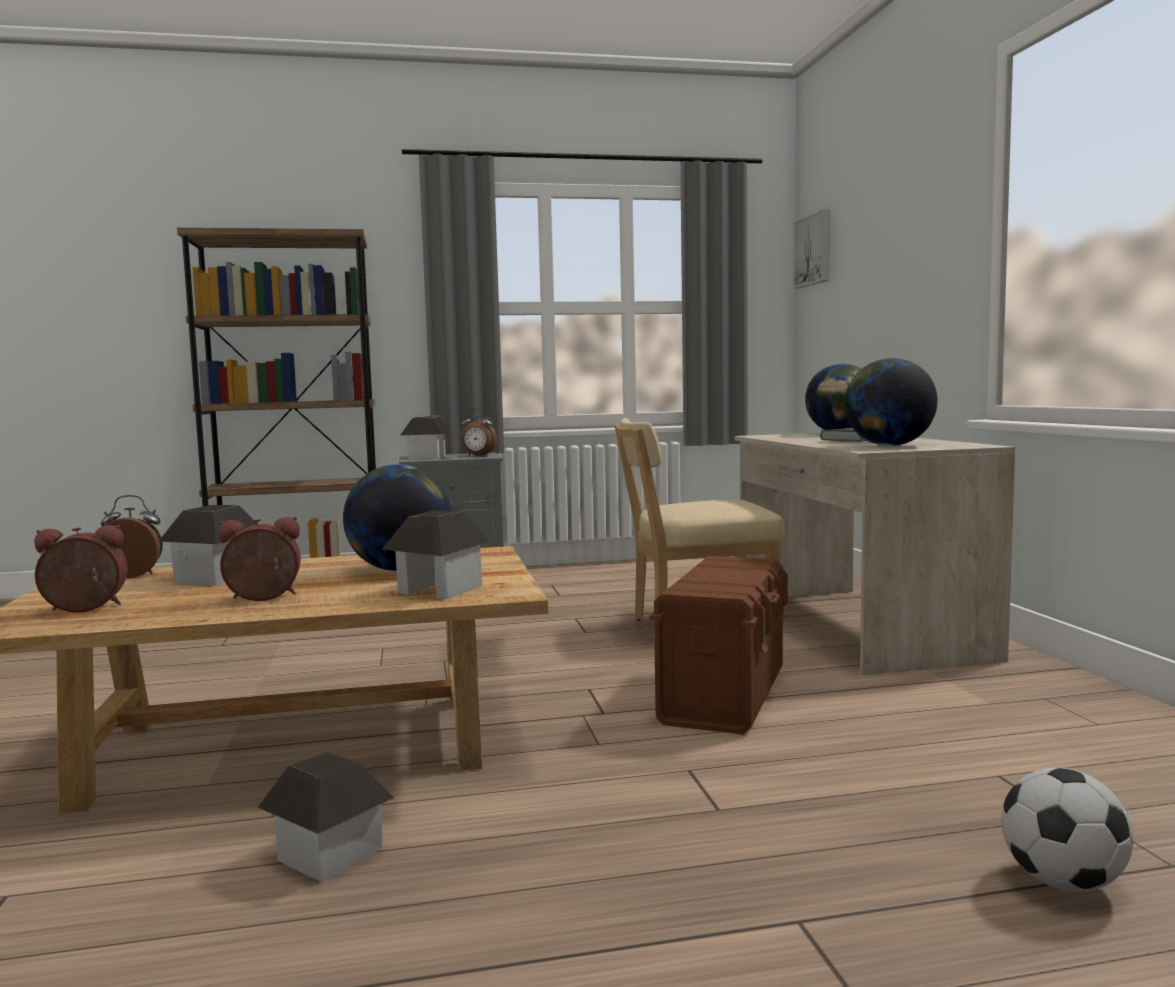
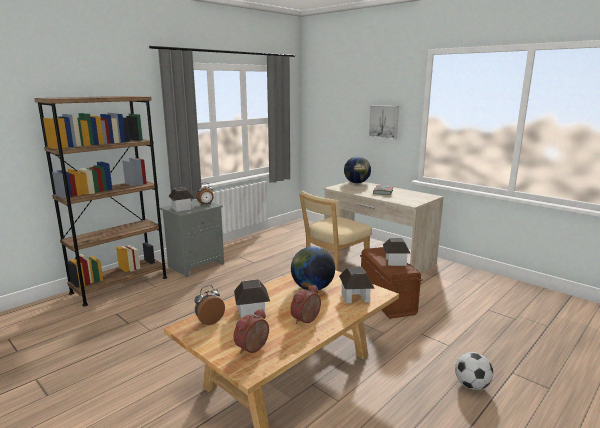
camera: 35 degrees left, 10 degrees up
(329, 853) = (381, 405): toy house -> toy house (395, 261)
(814, 250) = (316, 97): picture -> picture (384, 121)
(888, 445) = (407, 198): globe -> none
(1063, 882) = (538, 339): football -> football (471, 385)

